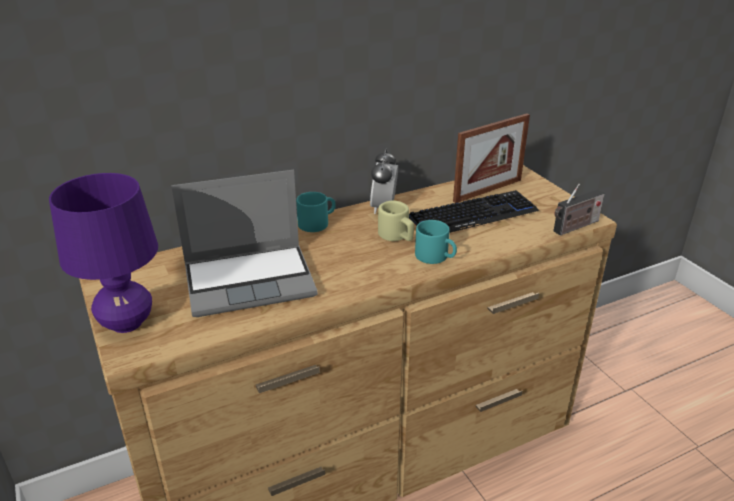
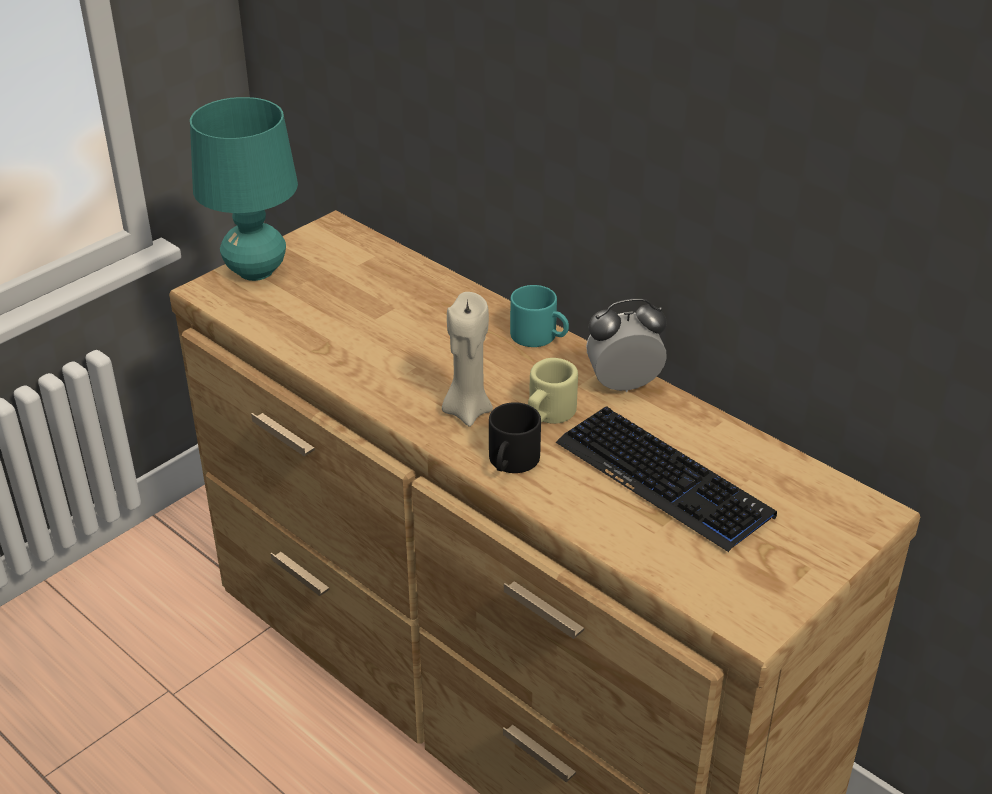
camera: 70 degrees right, 5 degrees up
(127, 323) = (256, 271): purple table lamp -> turquoise table lamp
(251, 280) = (372, 324): laptop -> none
(376, 262) = (467, 411): none -> beige candle
(436, 257) = (512, 463): turquoise mug -> black mug
(487, 190) = (766, 483): picture frame -> none
(574, 227) = (704, 606): radio -> none

